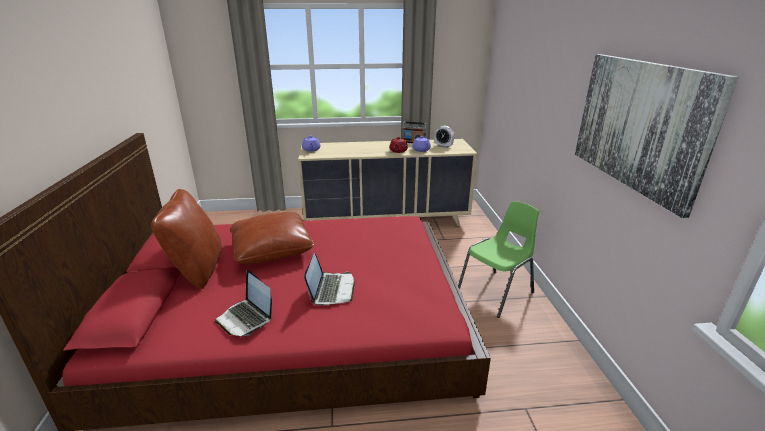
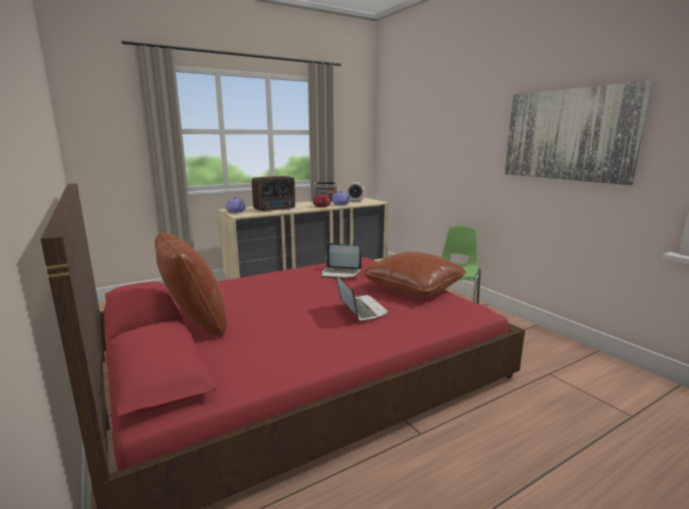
camera: 25 degrees left, 10 degrees down
(246, 318) = (303, 345): laptop -> laptop (340, 273)
(272, 249) = (260, 296): brown pillow -> brown pillow (414, 288)
(349, 150) = (275, 209): none -> radio

